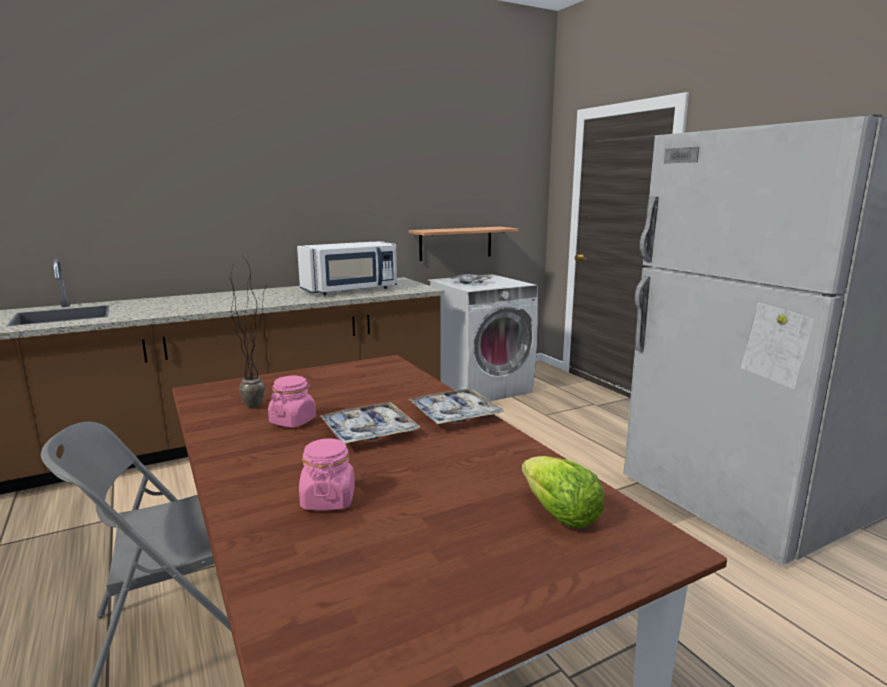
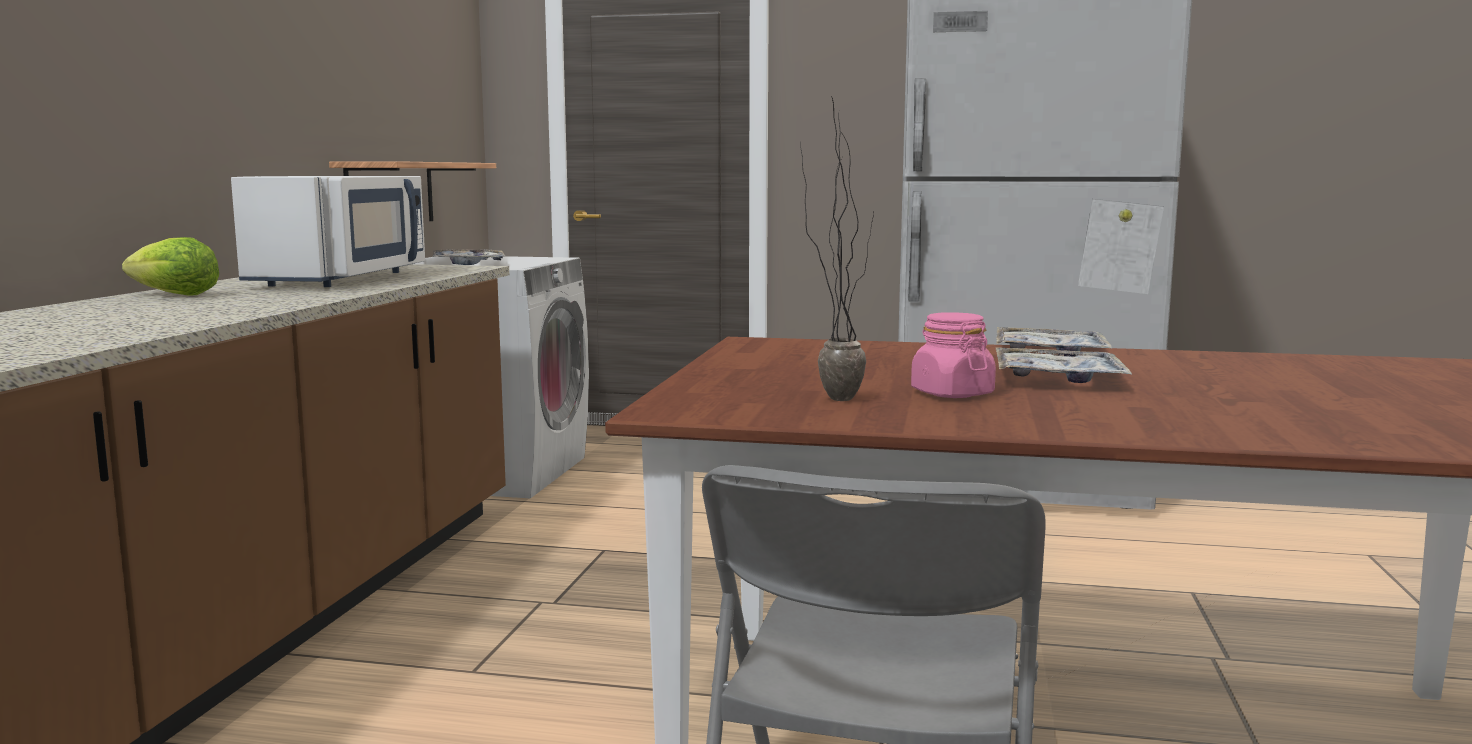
camera: 50 degrees left, 5 degrees down
(328, 500) = (1271, 411): pink jar -> none
(559, 515) = (1381, 370): lettuce -> lettuce (176, 295)

